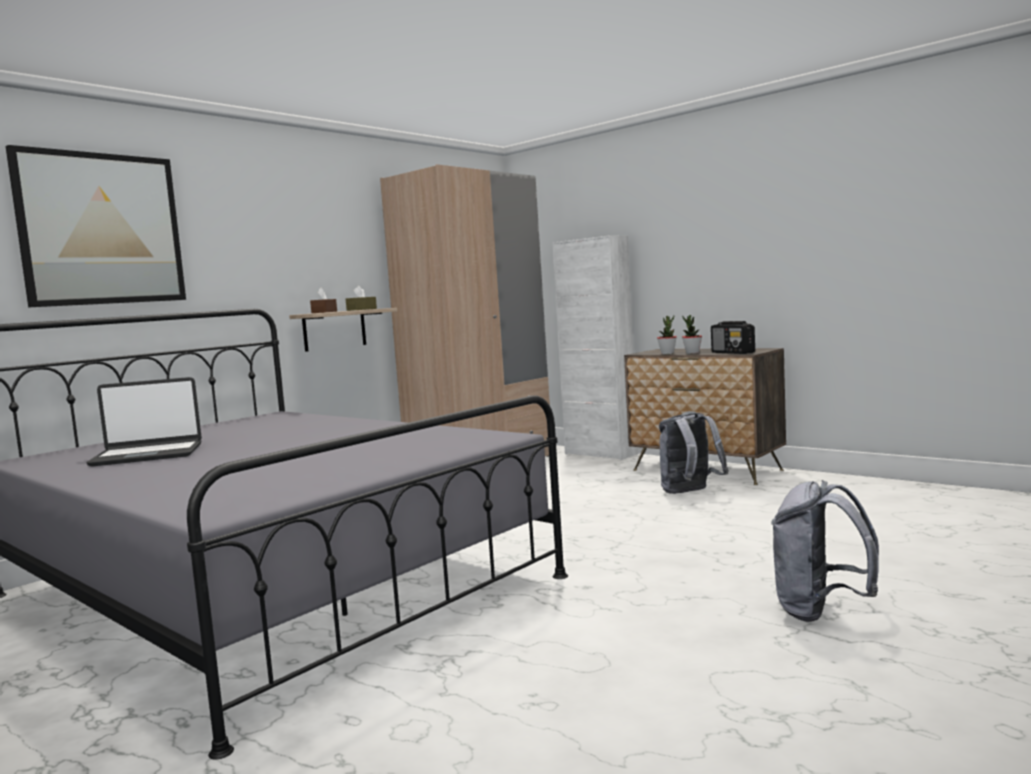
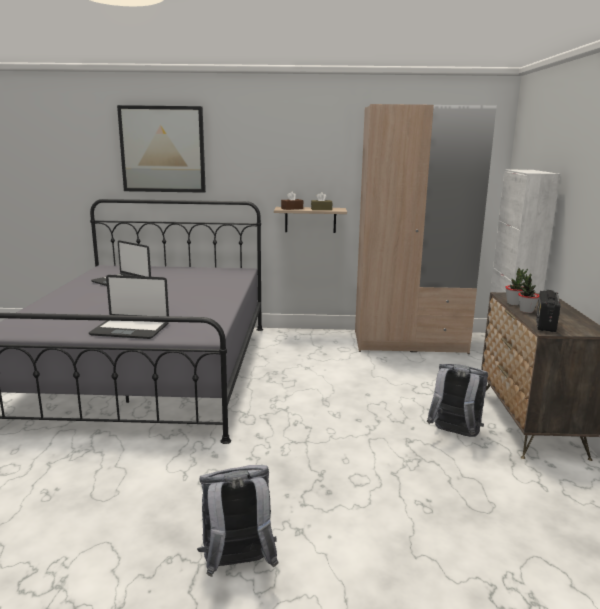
camera: 50 degrees right, 10 degrees up
(397, 458) = (131, 329): none -> laptop

